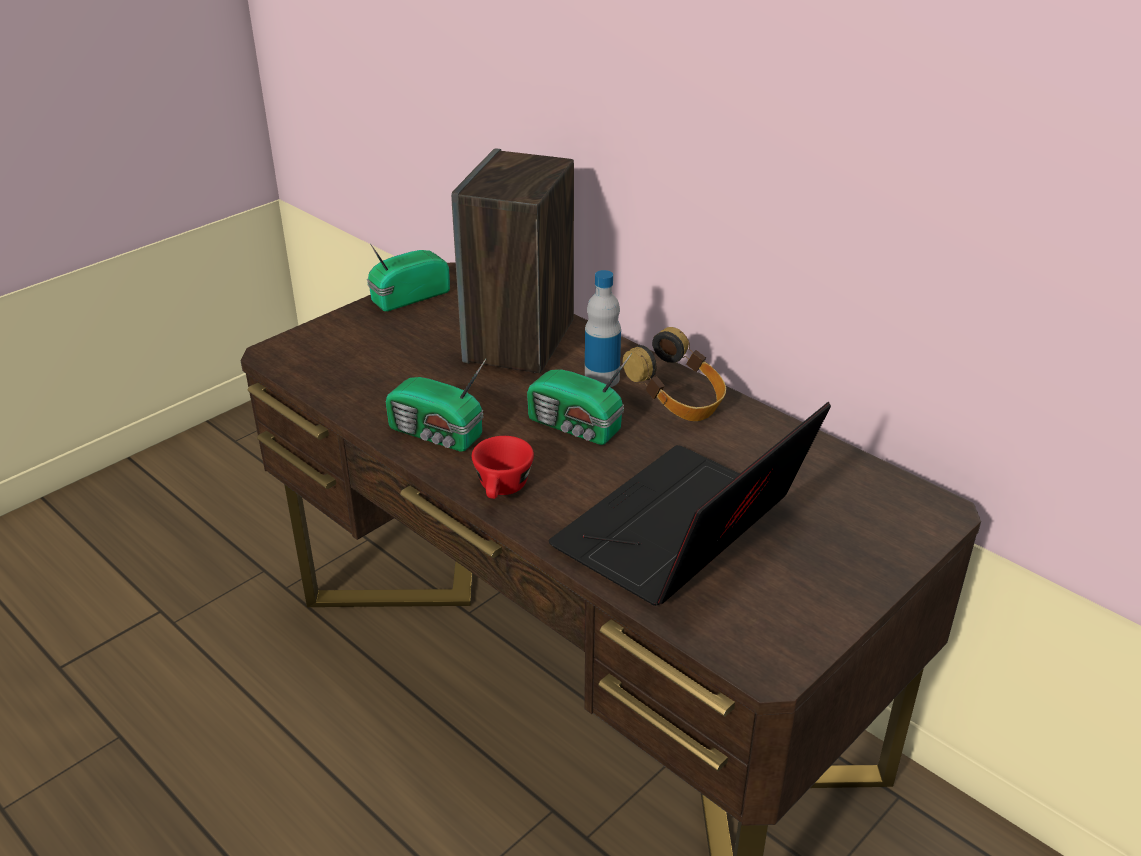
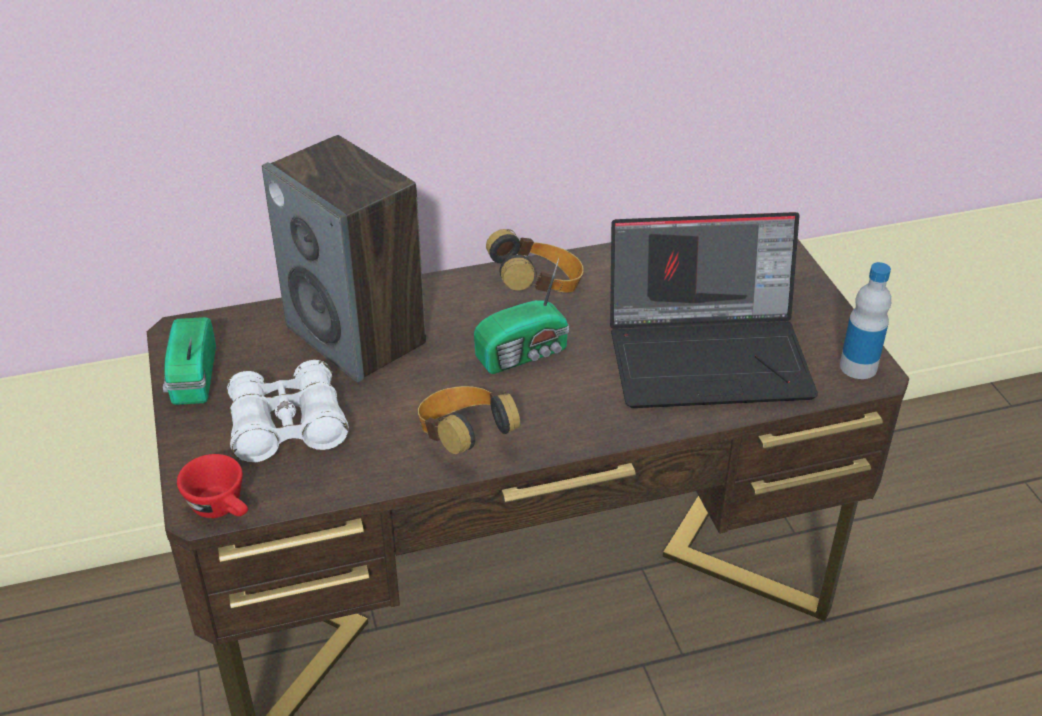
camera: 60 degrees left, 5 degrees up
(386, 352) = (288, 426): none -> white binoculars
(437, 434) = (464, 438): radio -> headphones
(502, 490) = (581, 427): red cup -> red cup (222, 508)
(602, 378) = (465, 312): bottle -> bottle (858, 367)
(682, 535) = (710, 355): laptop -> laptop turned 75 degrees counterclockwise

